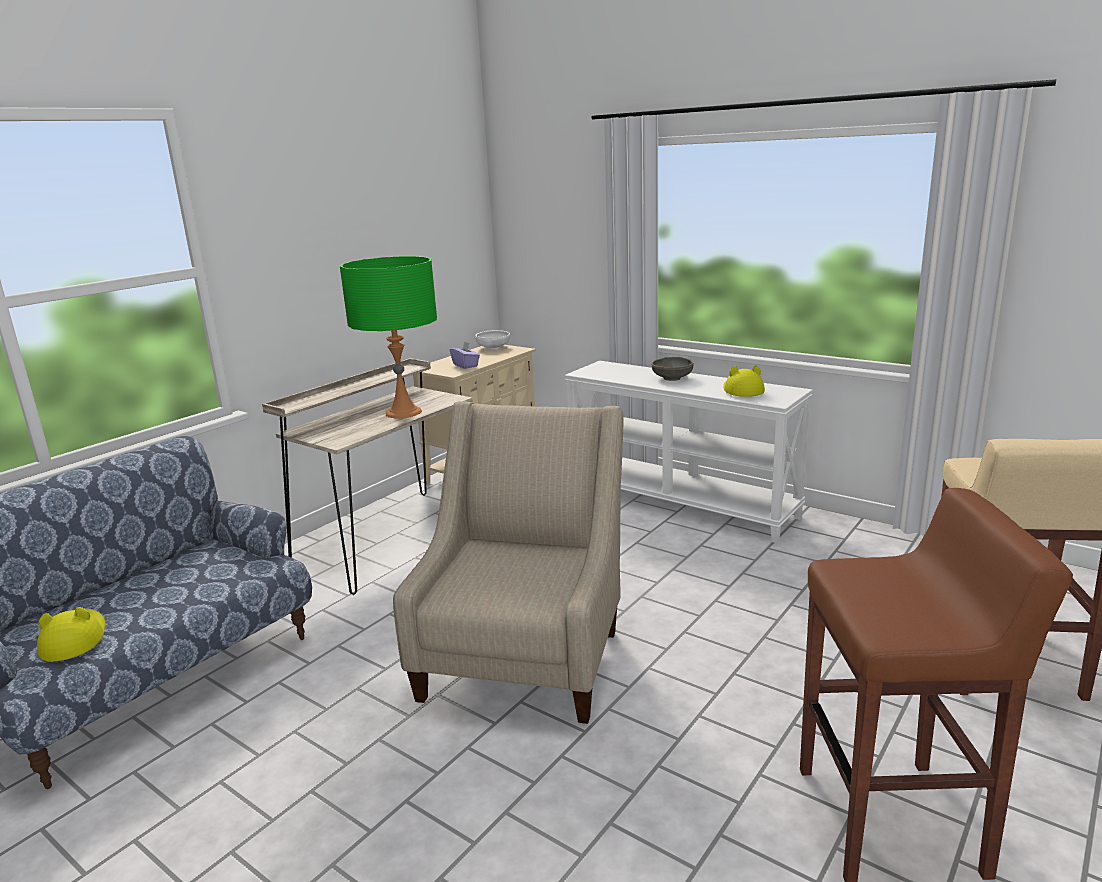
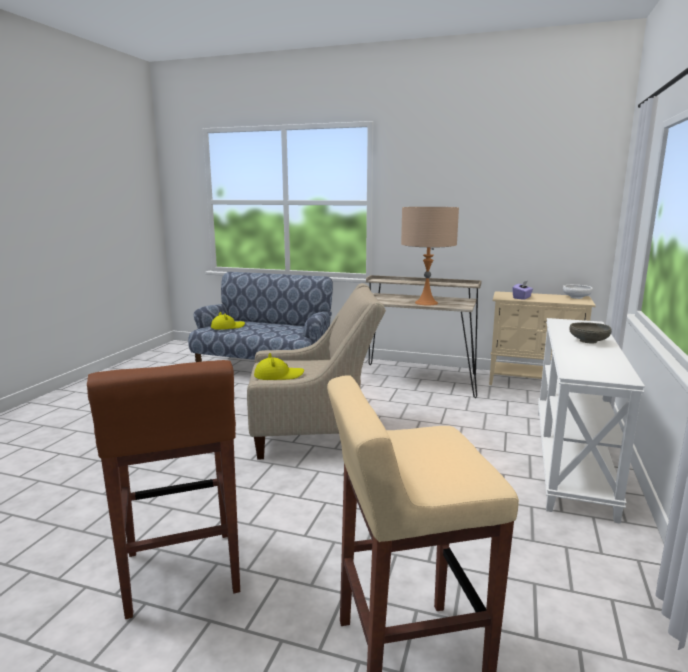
camera: 70 degrees right, 5 degrees down
(403, 412) = (426, 303): green table lamp -> beige table lamp
(742, 390) = (591, 362): yellow hat -> yellow hat (278, 375)

